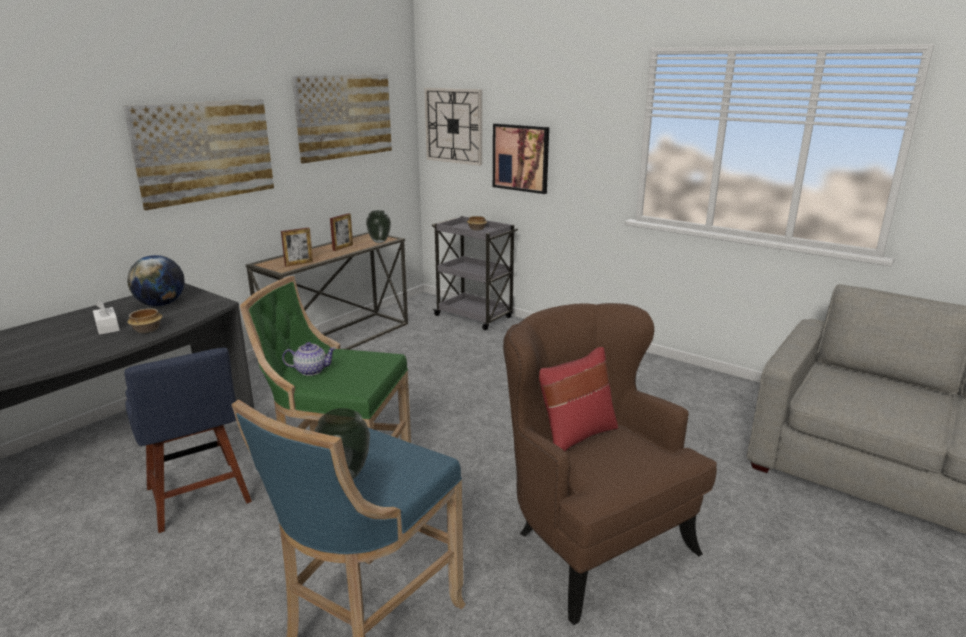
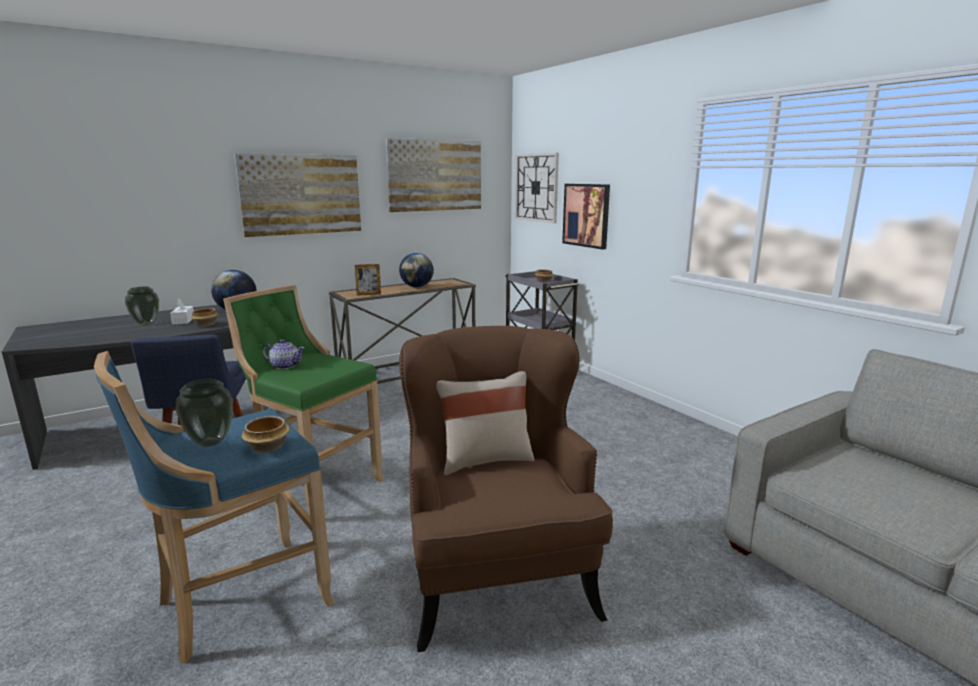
camera: 20 degrees right, 5 degrees down
(343, 247) = (417, 287): picture frame -> globe
(379, 242) = (450, 285): vase -> vase (145, 324)
(412, 468) = (268, 447): none -> bowl
(575, 436) = (485, 460): red pillow -> beige pillow

